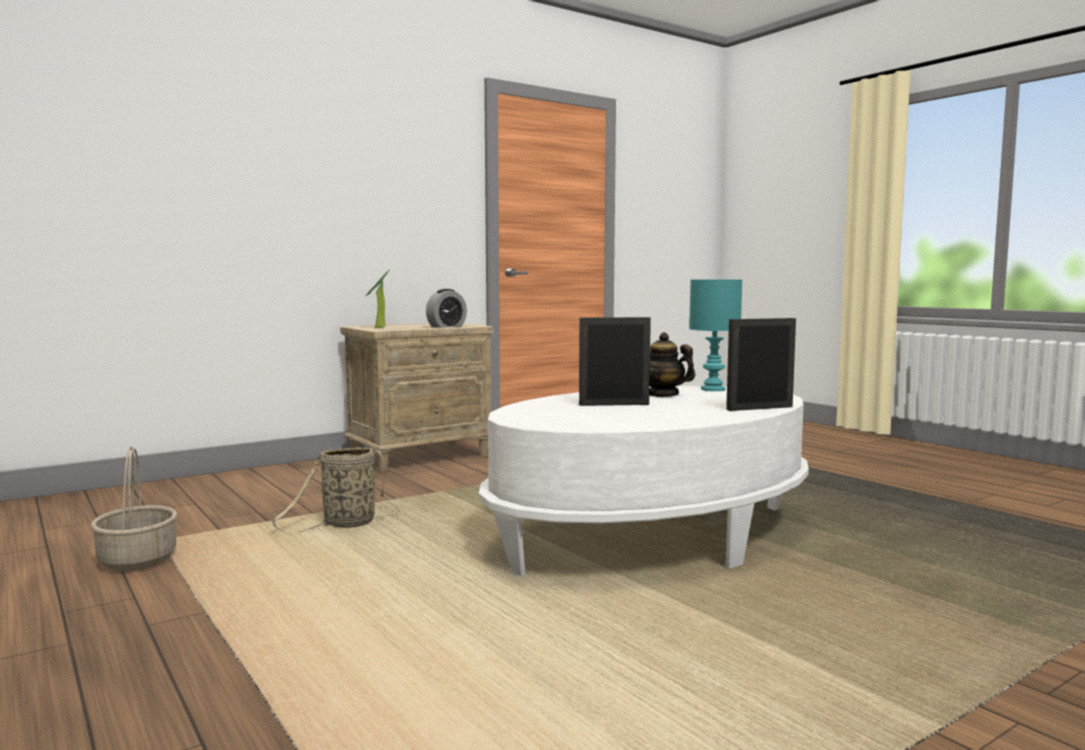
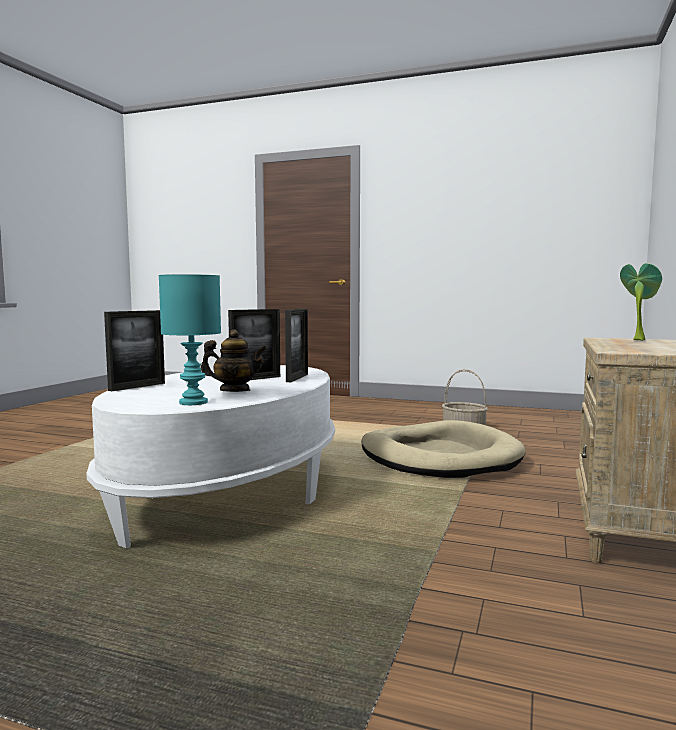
camera: 145 degrees right, 0 degrees up
(346, 525) = (439, 457): basket -> beige dog bed
(446, 326) = (611, 346): alarm clock -> none
(566, 401) = (297, 378): none -> picture frame

